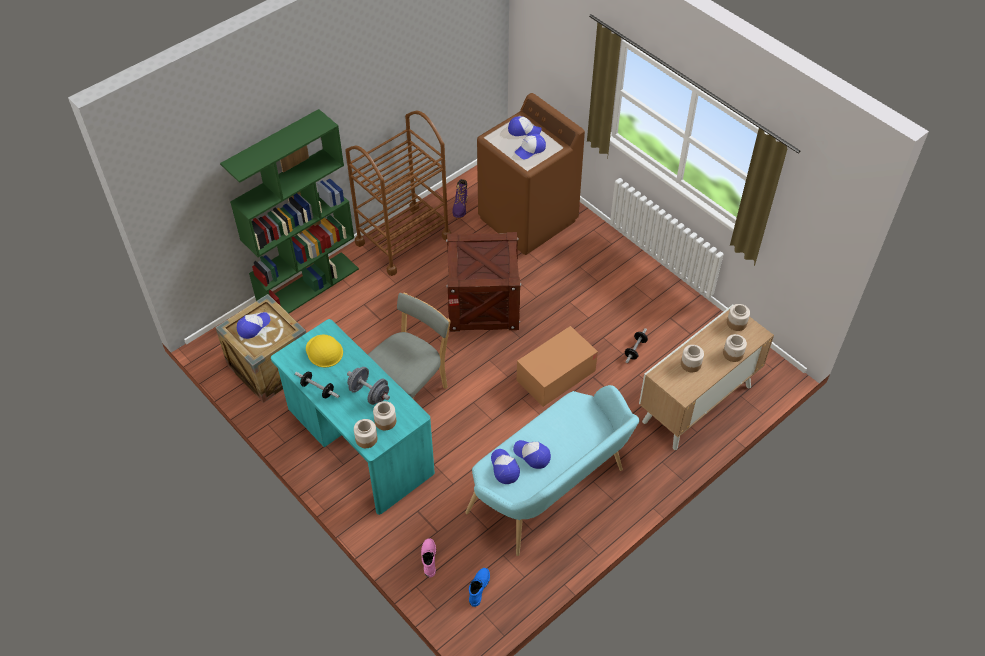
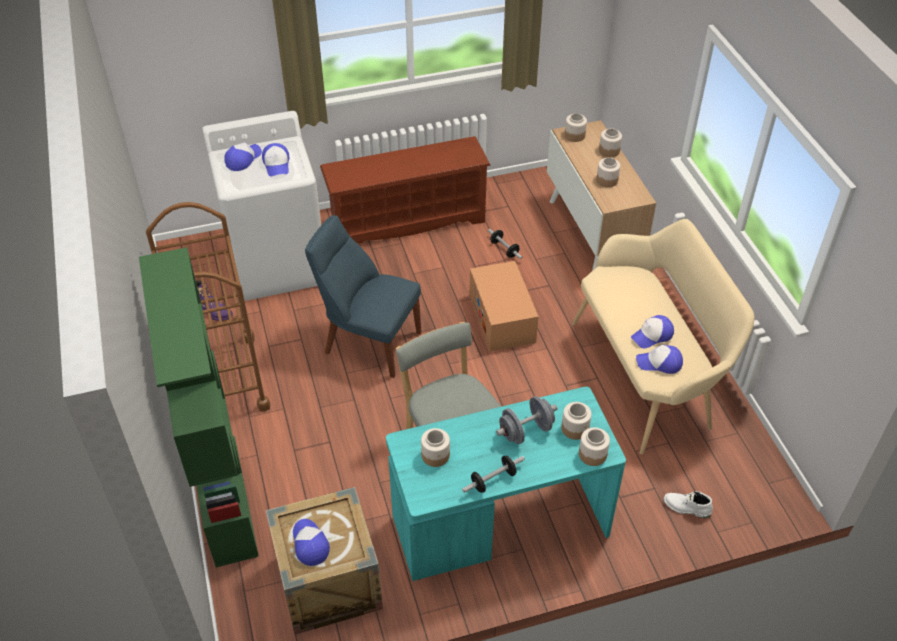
camera: 65 degrees left, 5 degrees down
(324, 351) = (436, 455): yellow hard hat -> jar
(428, 559) = (686, 508): pink boot -> white boot
(478, 587) = (738, 476): blue boot -> none
(483, 303) = (368, 341): crate -> blue chair
(528, 219) = (277, 263): brown washing machine -> white washing machine
(552, 494) = (648, 375): turquoise bench -> beige bench
(624, 276) = (407, 221): none -> brown shoe rack

